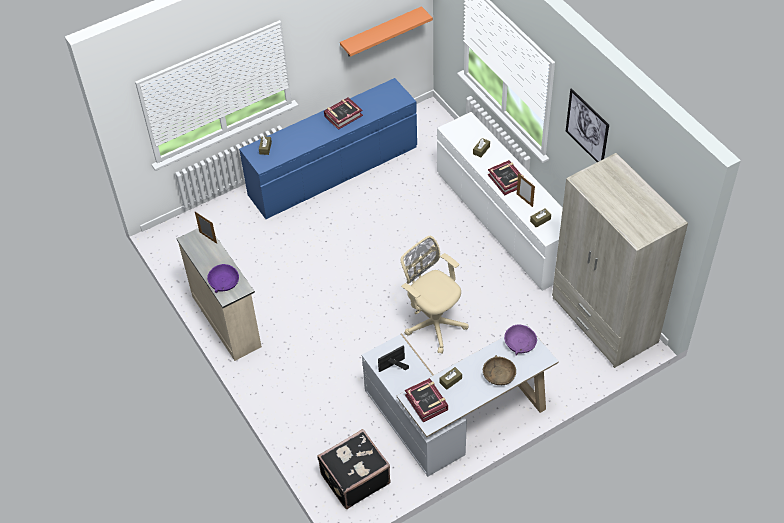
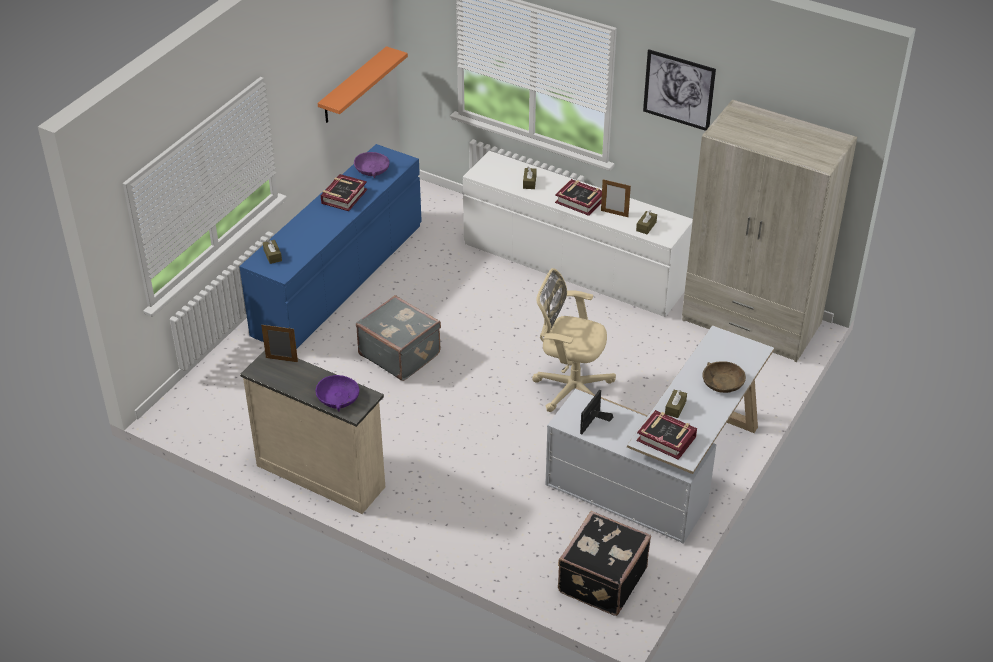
camera: 30 degrees left, 10 degrees down
(336, 247) = (400, 353): none -> grey suitcase
(520, 343) = (720, 345): purple bowl -> purple bowl (372, 169)

